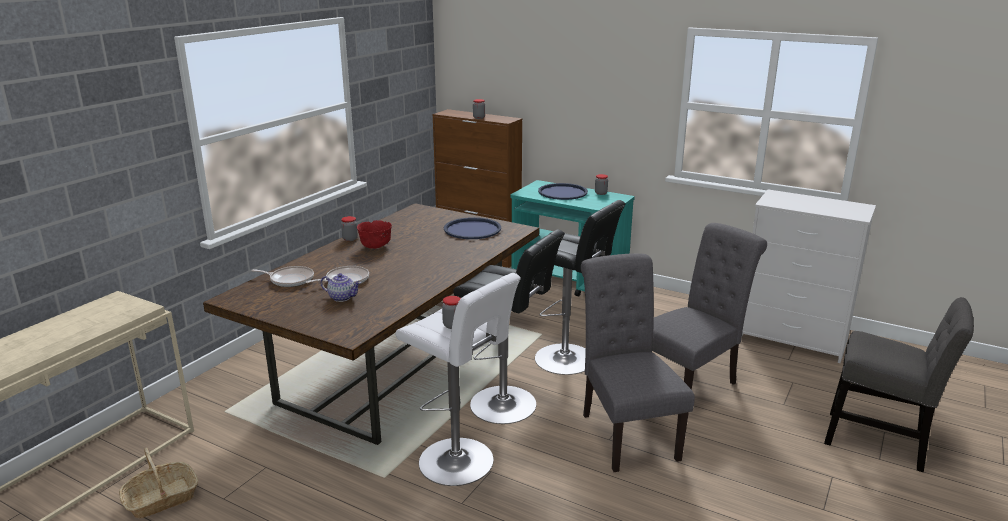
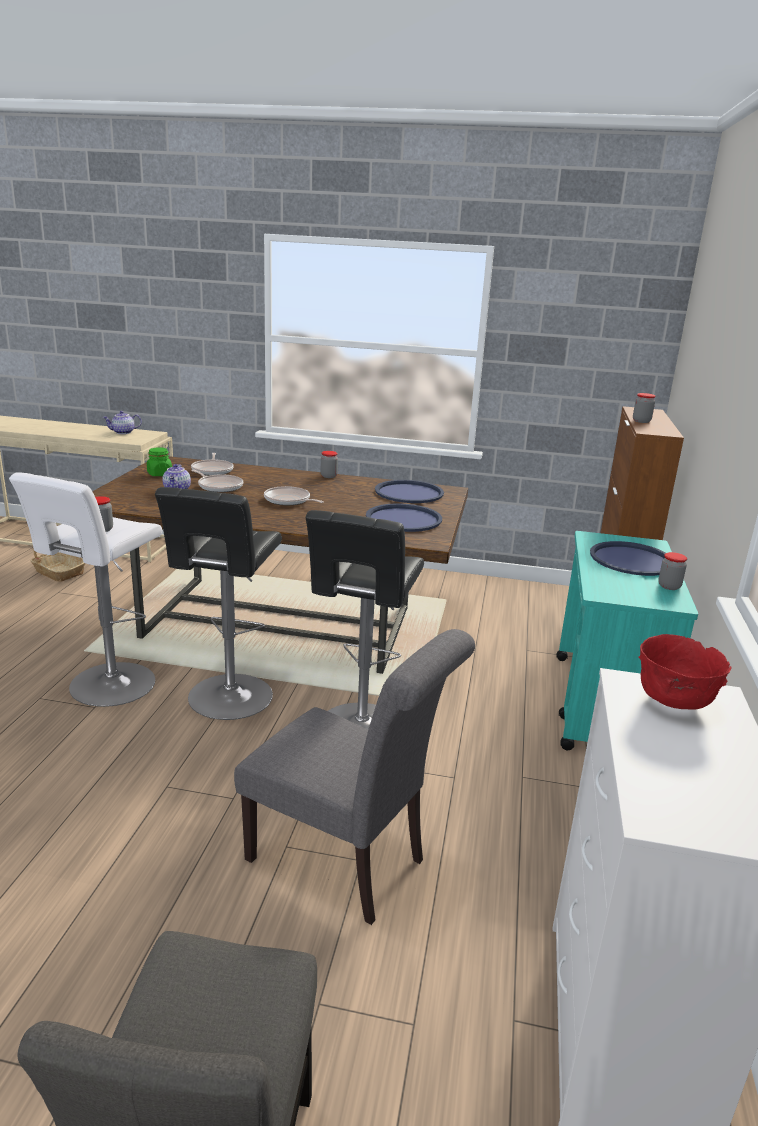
camera: 70 degrees right, 0 degrees up
(90, 314) = (123, 432): none -> teapot
(280, 303) = (159, 474): none -> green jar
(375, 247) = (313, 487): red bowl -> red bowl (673, 702)
(405, 258) = (289, 500): none -> frying pan
(415, 220) = (409, 493): none -> blue tray
(625, 432) = (185, 800): grey chair -> none

